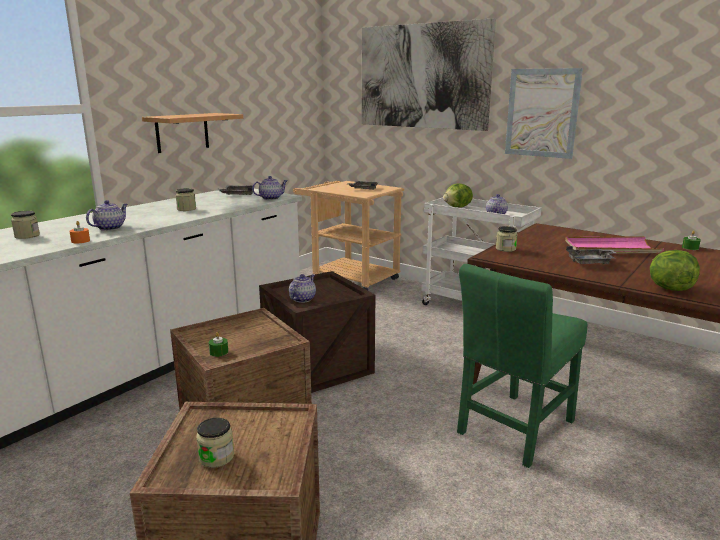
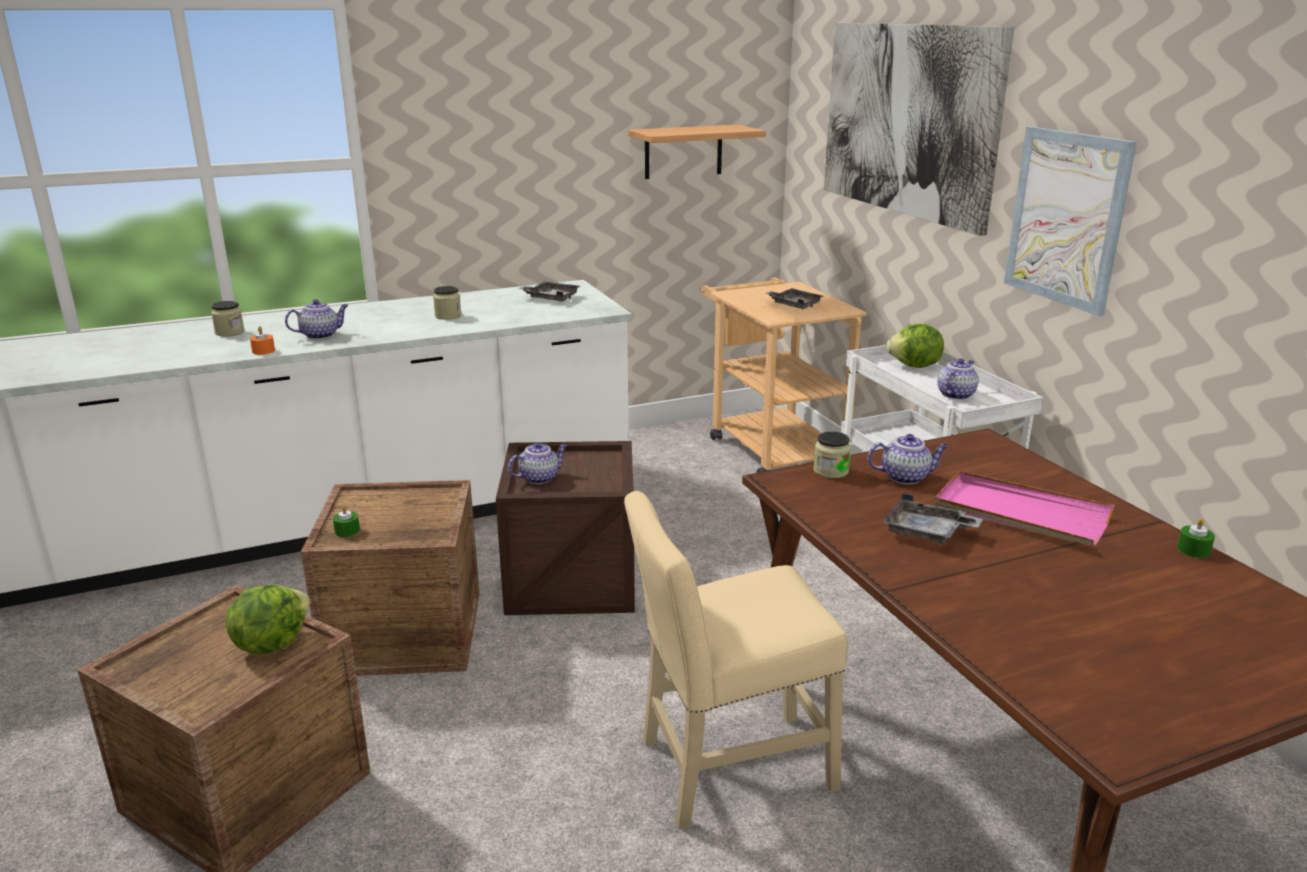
camera: 30 degrees right, 5 degrees up
(182, 132) = (504, 194): shelf -> shelf (683, 151)
(216, 457) = (188, 661): jar -> none
(271, 198) = (581, 312): teapot -> teapot (905, 477)
(514, 430) = (727, 768): green chair -> beige chair
(669, 288) = (965, 620): lettuce -> lettuce (271, 643)

